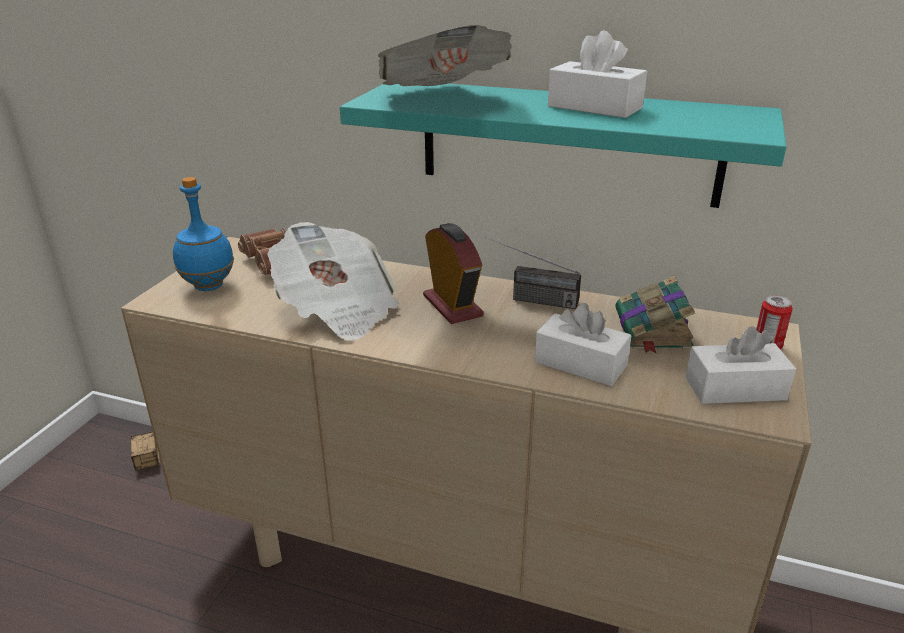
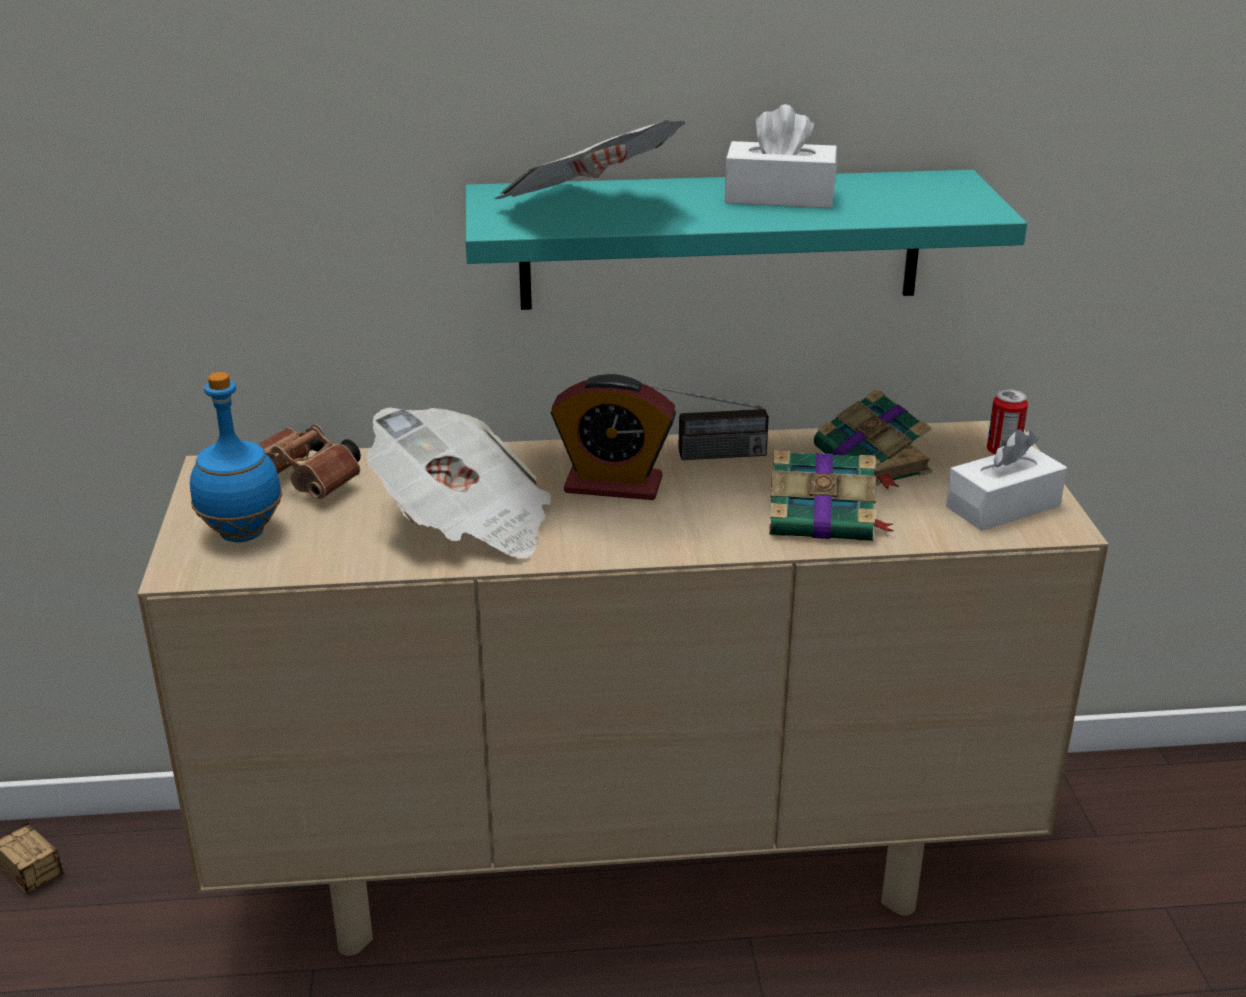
camera: 25 degrees left, 0 degrees up
(452, 306) = (613, 485): alarm clock -> alarm clock turned 150 degrees clockwise
(580, 363) = (824, 519): white tissue box -> book

